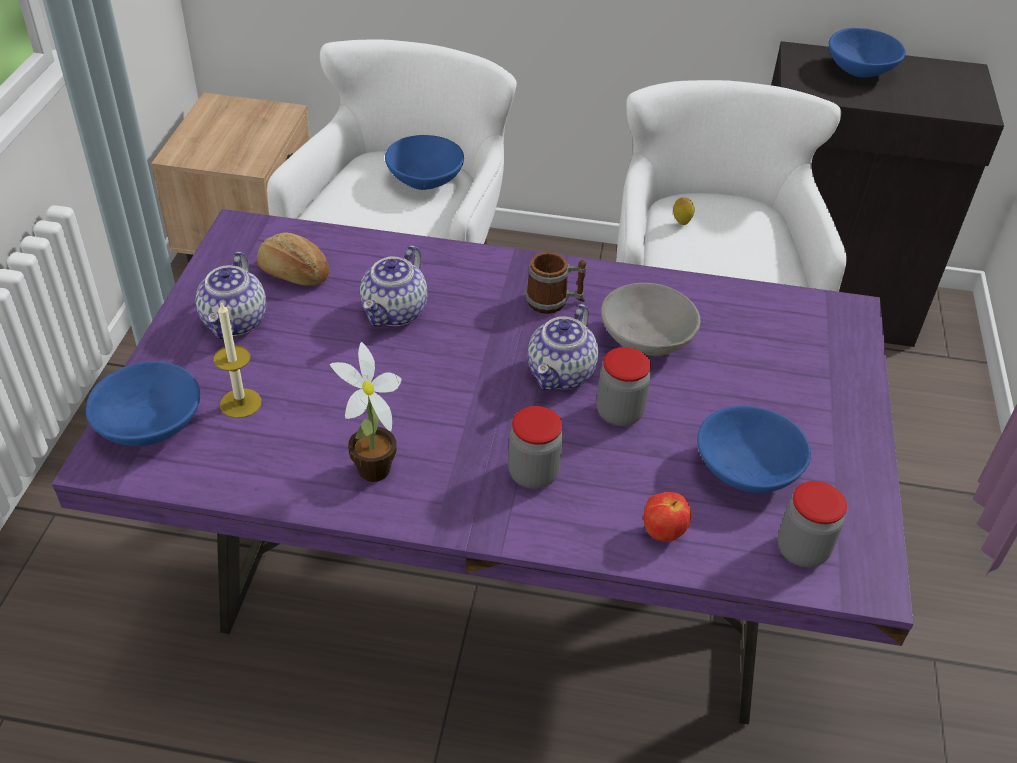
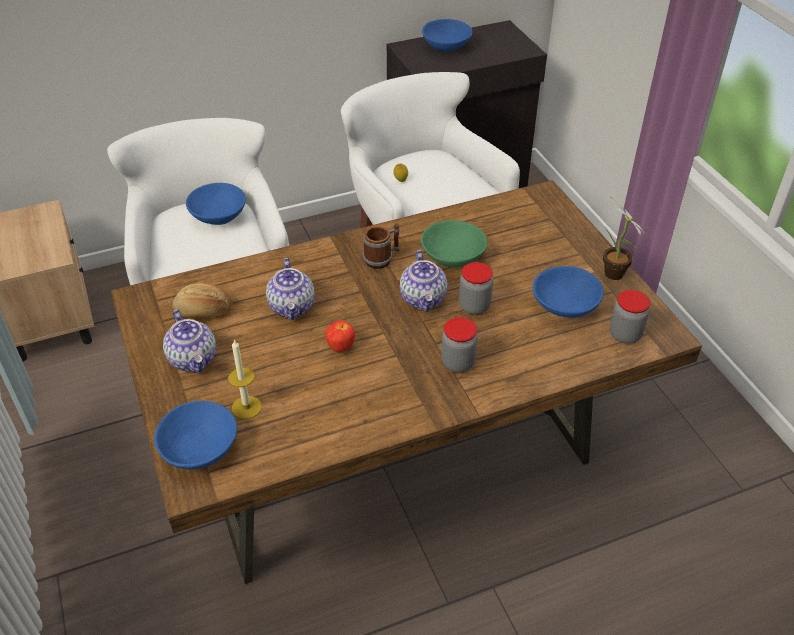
camera: 30 degrees left, 0 degrees up
(370, 474) = (366, 409): potted plant -> potted plant (614, 276)
(502, 584) = (398, 459): purple dining table -> brown dining table
(646, 340) = (453, 258): grey bowl -> green bowl
(663, 532) = (552, 360): apple -> apple (341, 347)

